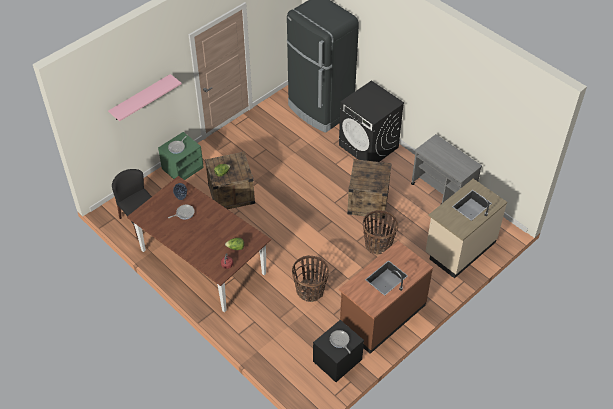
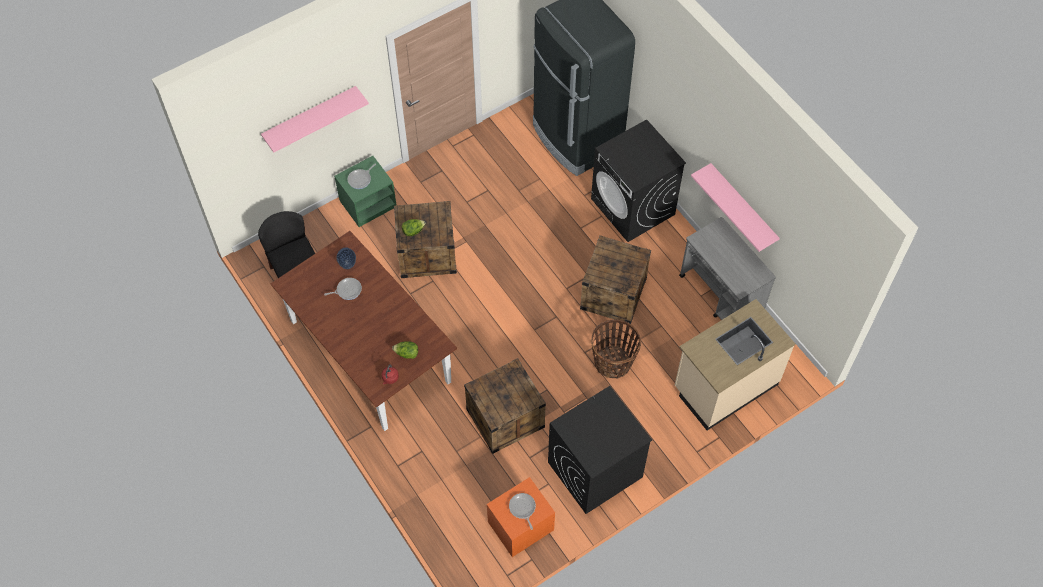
camera: 10 degrees right, 10 degrees up
(310, 291) = (505, 418): basket -> crate
(337, 361) = (520, 527): black nightstand -> orange nightstand
(382, 315) = (594, 470): brown counter -> black washing machine
(451, 120) = (743, 206): none -> pink shelf

